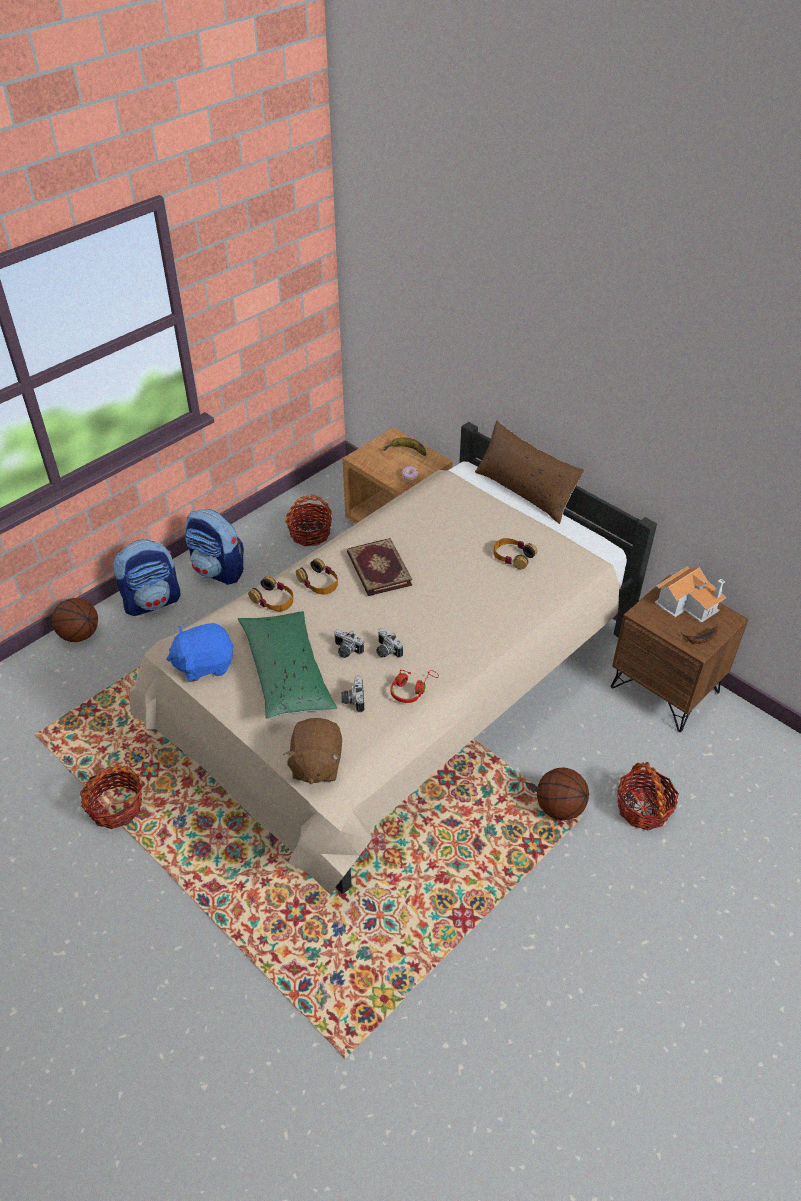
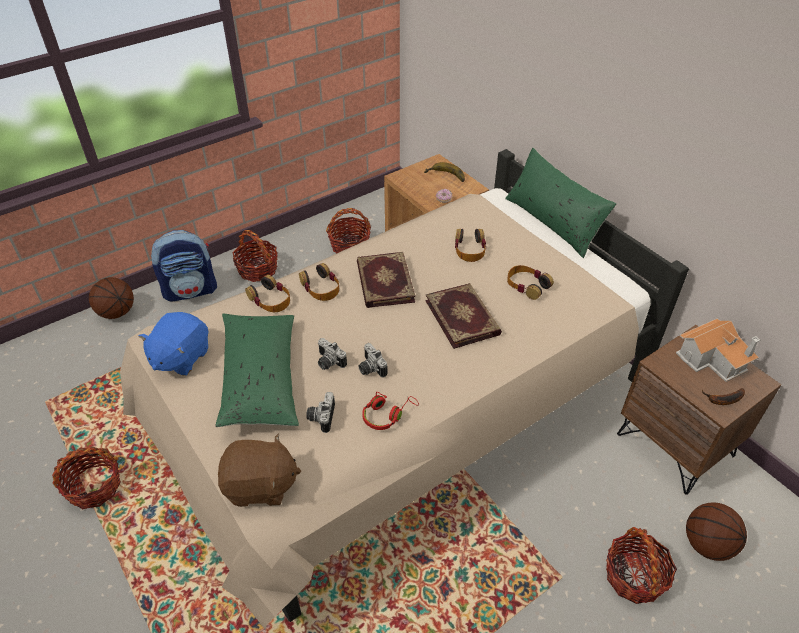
camera: 10 degrees right, 0 degrees up
(204, 664) = (180, 357): blue plush toy -> blue plush toy turned 60 degrees counterclockwise
(218, 571) = (258, 269): backpack -> basket
(316, 764) = (260, 486): brown plush toy -> brown plush toy turned 105 degrees counterclockwise
(452, 528) = (469, 249): none -> headphones
(460, 593) = (463, 317): none -> book
(525, 491) = (553, 222): brown pillow -> green pillow
(559, 808) = (541, 560): basketball -> basketball (706, 544)

